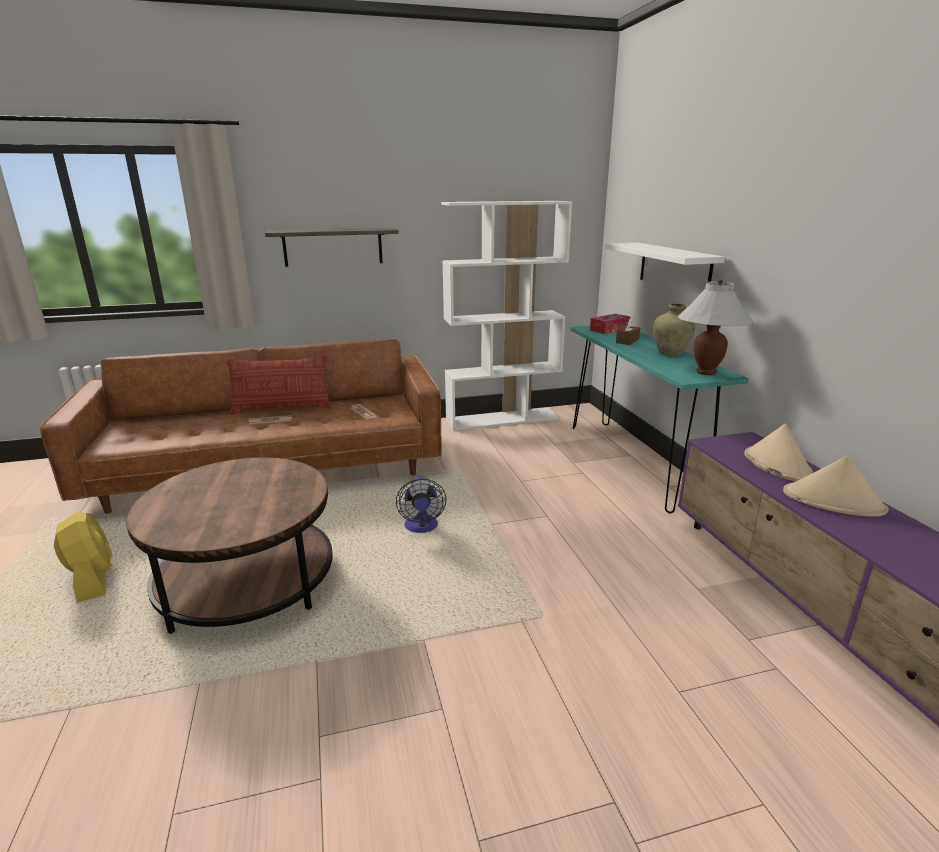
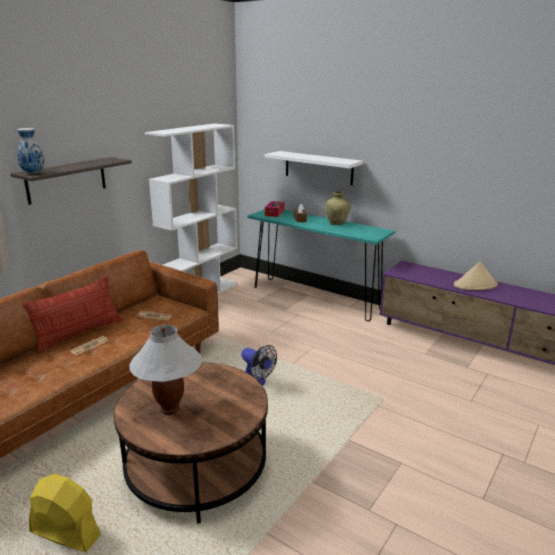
camera: 40 degrees left, 0 degrees up
(280, 231) = (33, 173): none -> vase
(705, 372) = (373, 231): white table lamp -> white table lamp (169, 409)
(777, 465) = (435, 275): beige hat -> none

